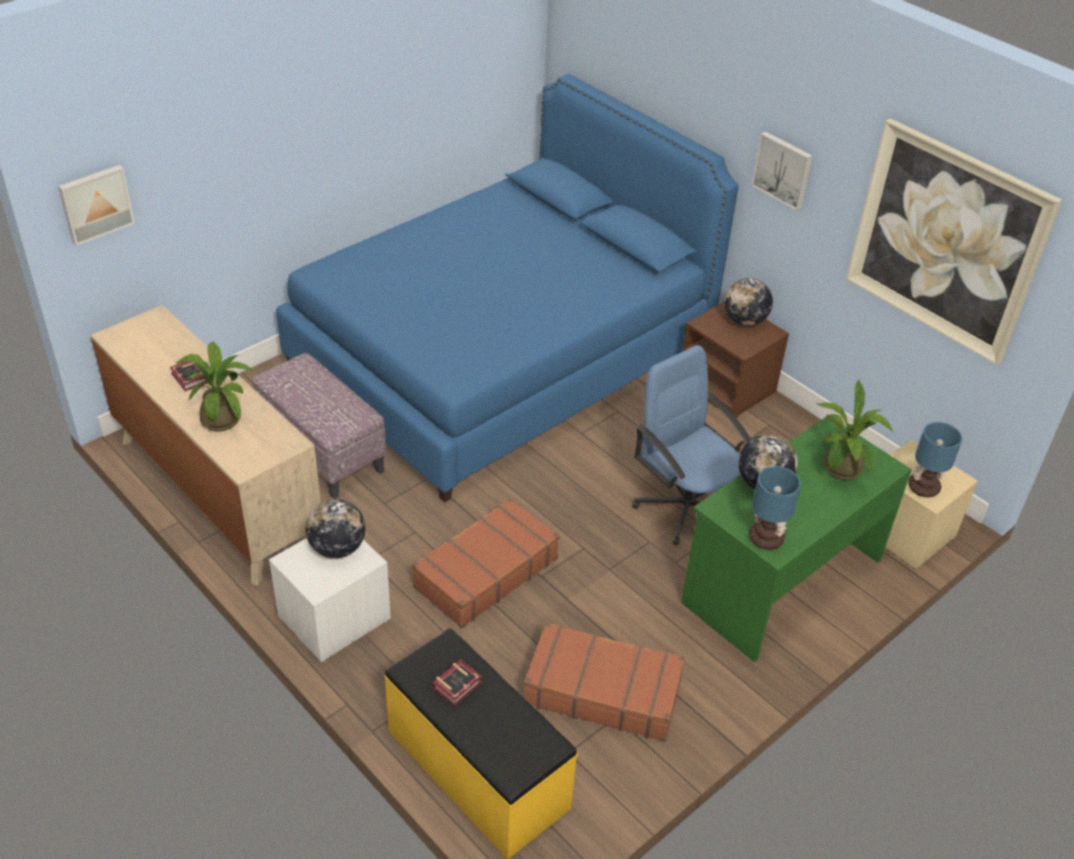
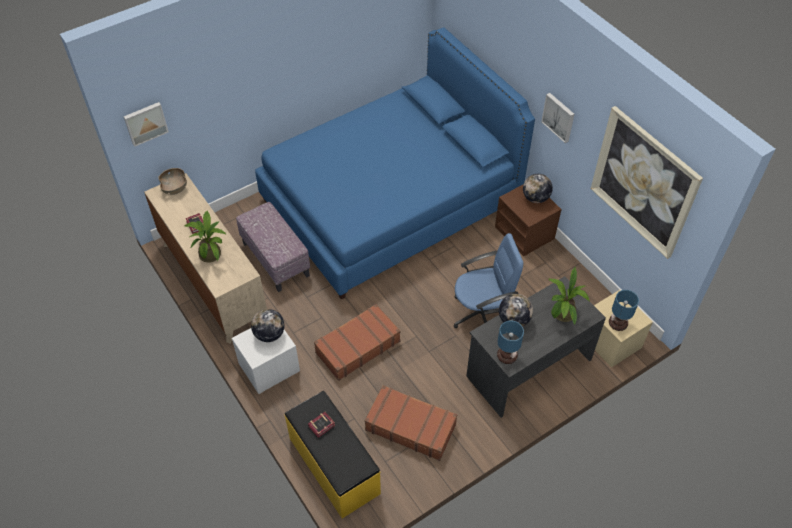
camera: 10 degrees right, 10 degrees up
(145, 327) = (175, 188): none -> brown bowl
(685, 506) = (481, 313): blue office chair -> blue office chair turned 105 degrees clockwise
(780, 580) = (528, 367): green desk -> grey desk

